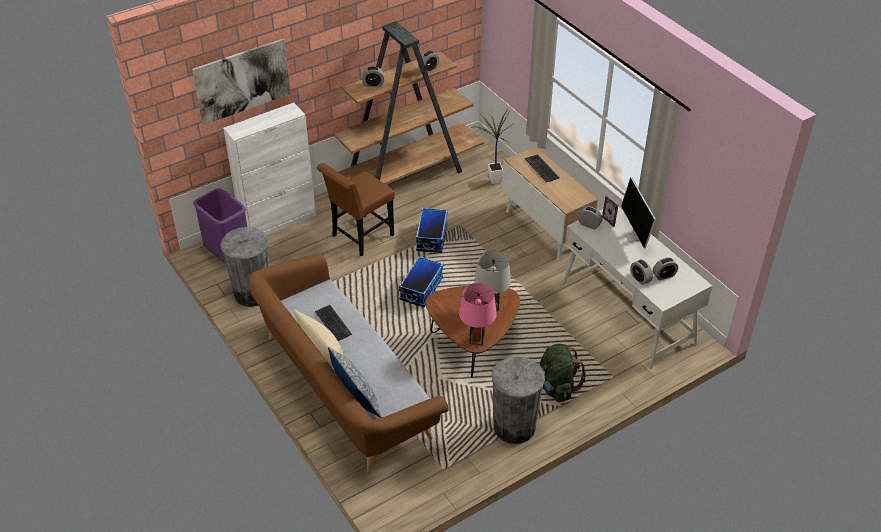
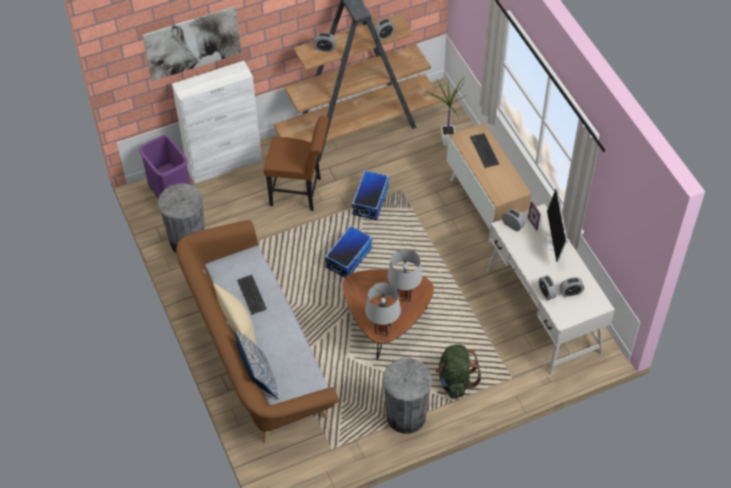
camera: 10 degrees right, 10 degrees up
(359, 237) = (300, 192): brown chair -> brown chair turned 135 degrees counterclockwise
(476, 339) = (382, 329): pink table lamp -> grey table lamp

